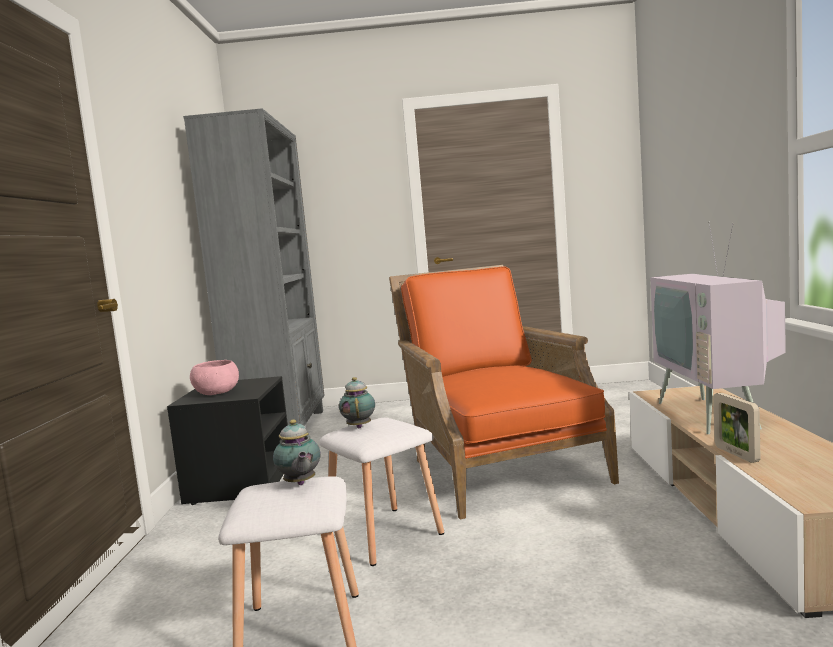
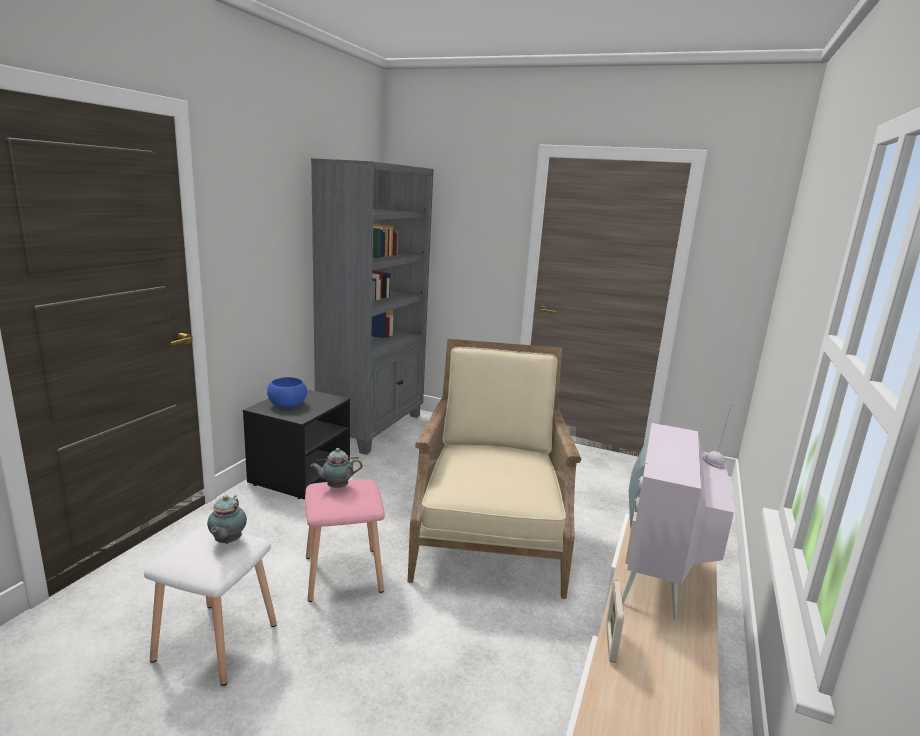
camera: 20 degrees right, 10 degrees up
(217, 393) = (287, 405): pink bowl -> blue bowl
(359, 426) = (336, 487): teapot -> teapot turned 120 degrees counterclockwise
(385, 534) = (344, 573): white stool -> pink stool
(497, 466) = (489, 535): orange armchair -> beige armchair

